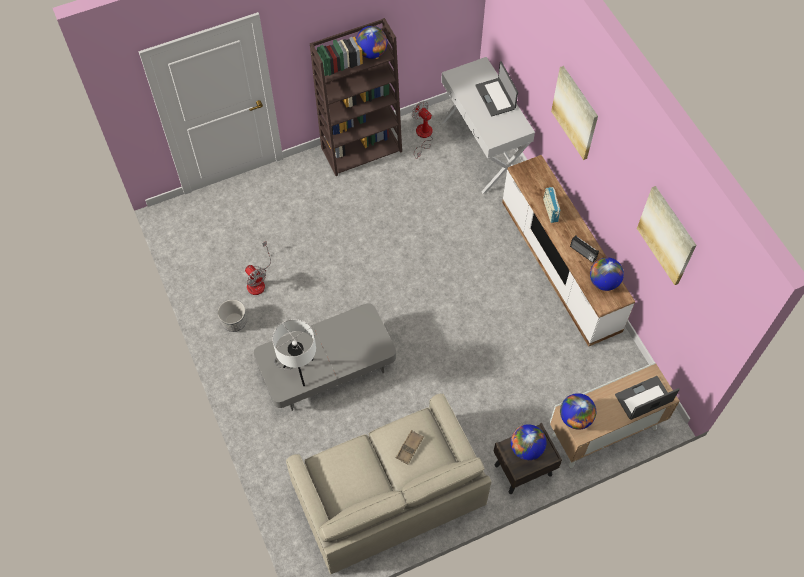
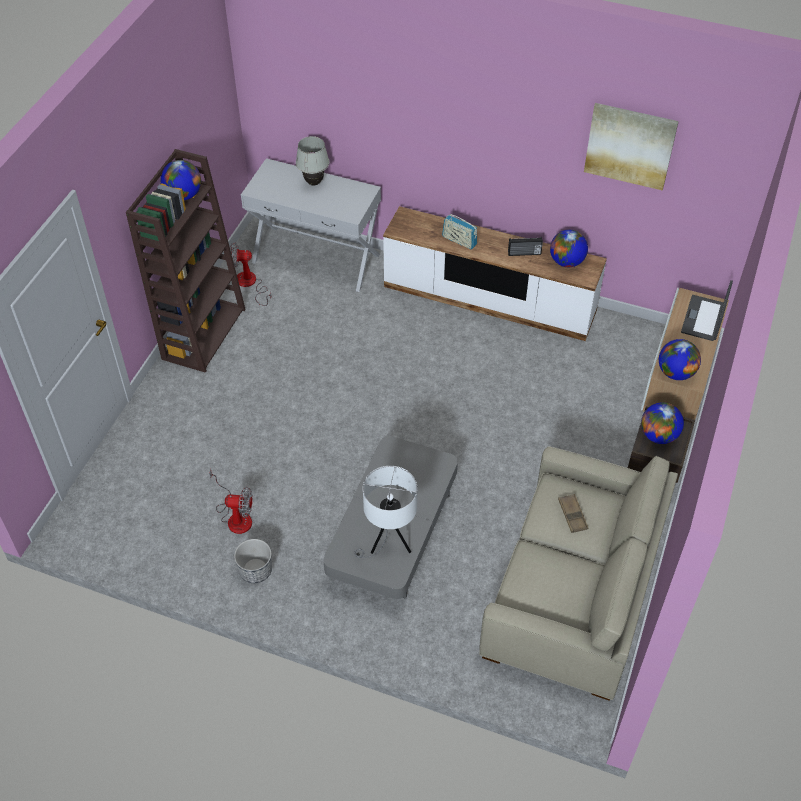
camera: 45 degrees left, 10 degrees down
(496, 97) = (314, 182): laptop -> white table lamp
(575, 112) = (438, 115): picture -> none

